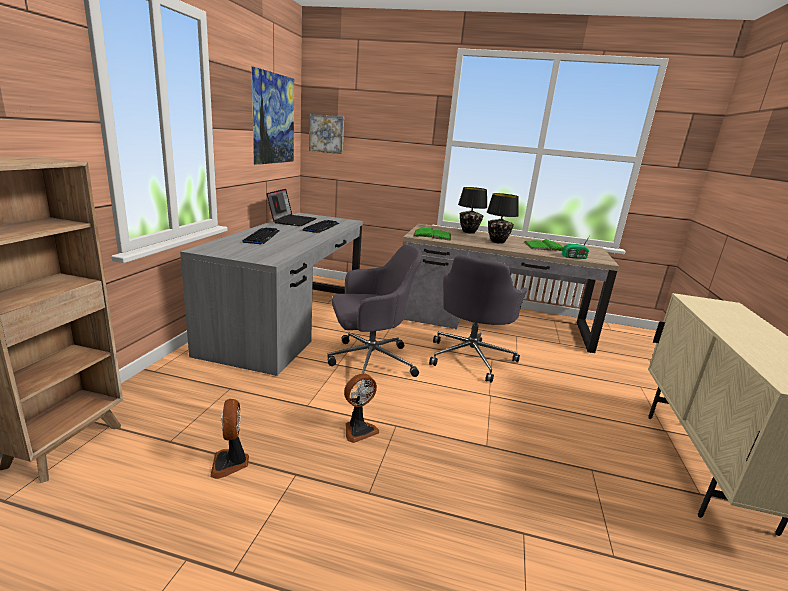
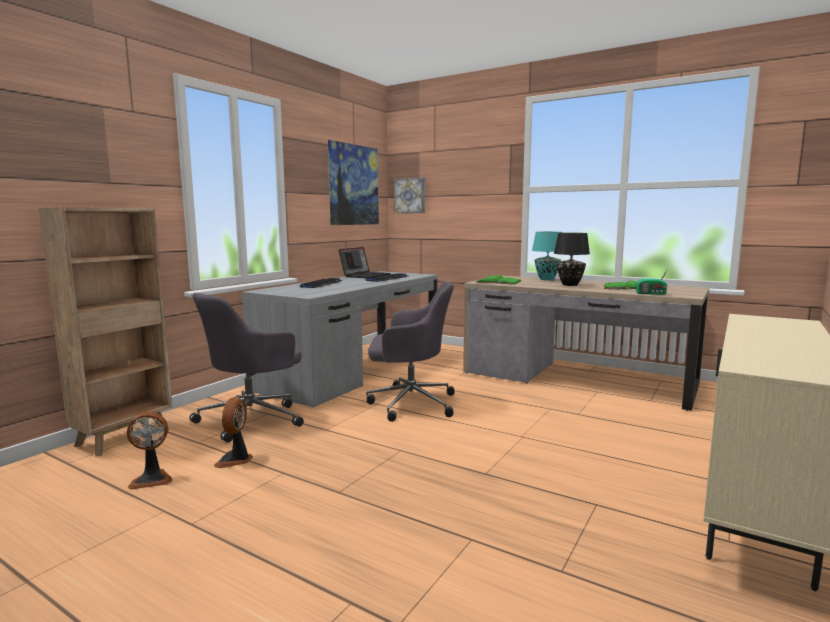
camera: 20 degrees right, 10 degrees down
(358, 430) = (362, 450): fan -> fan (152, 479)
(469, 232) = (547, 279): black table lamp -> turquoise table lamp
(471, 357) = (525, 406): grey office chair -> grey office chair (252, 418)

